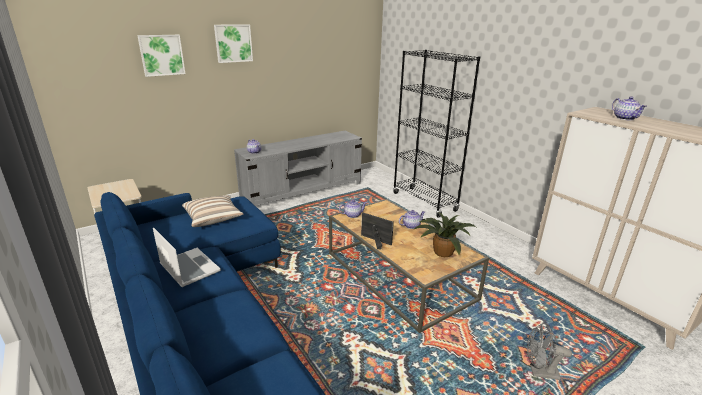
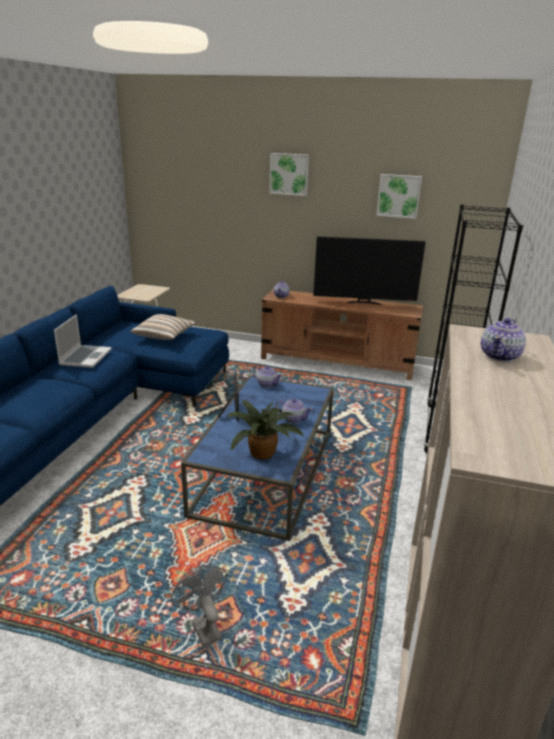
camera: 50 degrees right, 0 degrees up
(161, 55) = (219, 179): picture -> picture (399, 196)
(303, 191) = (337, 361): grey tv stand -> brown tv stand
(314, 139) = (364, 303): none -> television
(398, 275) = (265, 471): brown coffee table -> blue coffee table

